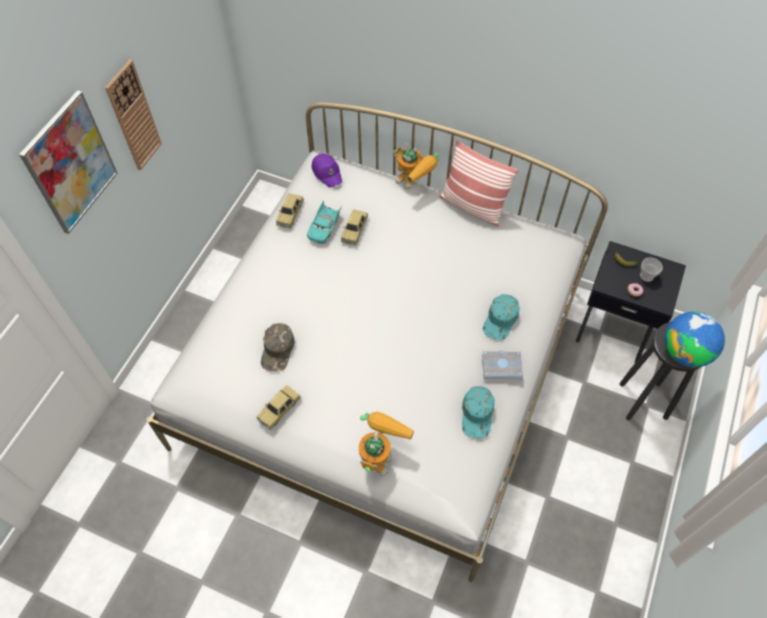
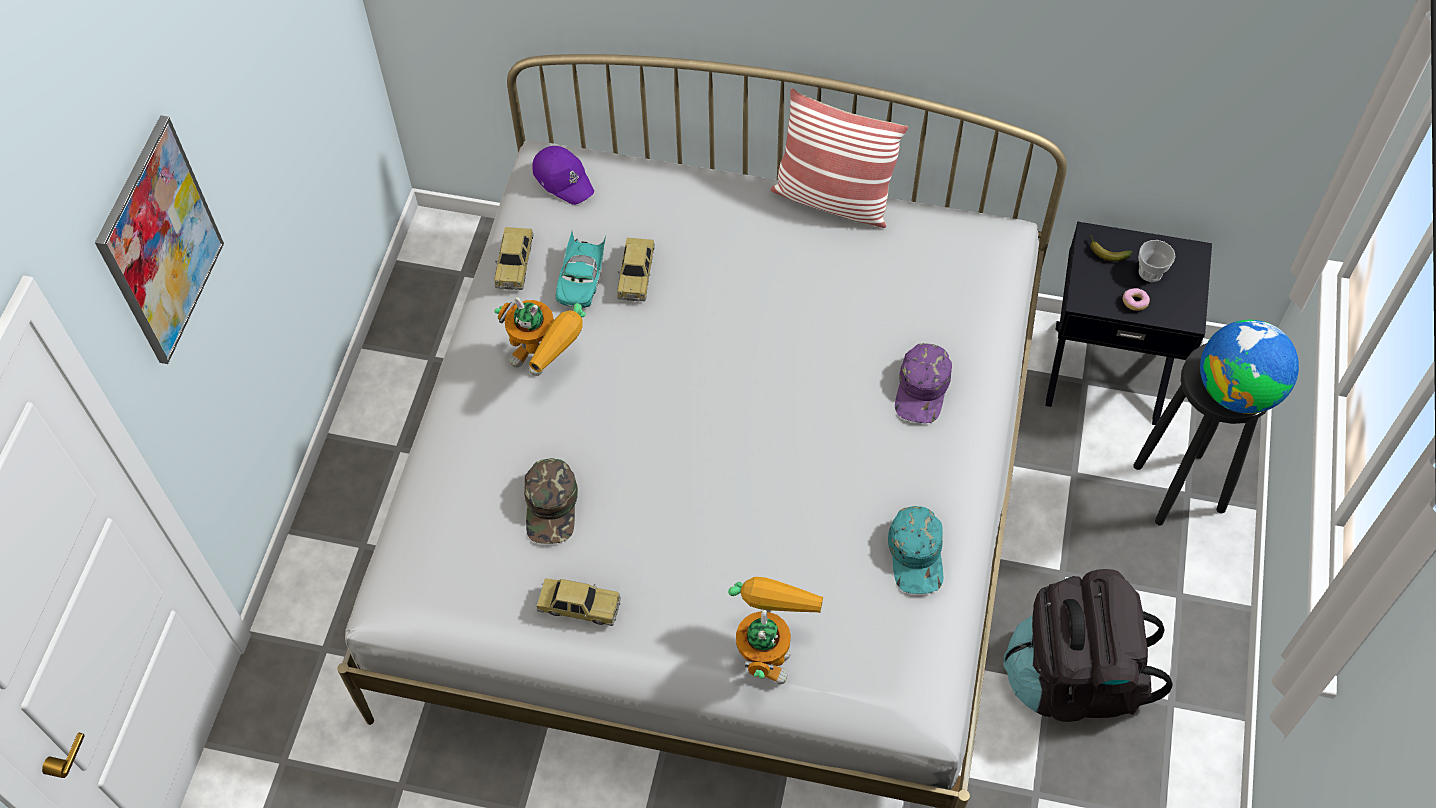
camera: 10 degrees left, 0 degrees up
(133, 117) = (235, 140): wall clock -> none
(279, 409) = (579, 606): toy car -> toy car turned 105 degrees counterclockwise
(414, 183) = (721, 174): toy robot -> toy robot (546, 362)
(501, 320) = (923, 389): turquoise cap -> purple cap
(502, 366) = (941, 467): grey book -> none
(562, 498) = (1074, 677): none -> black backpack

